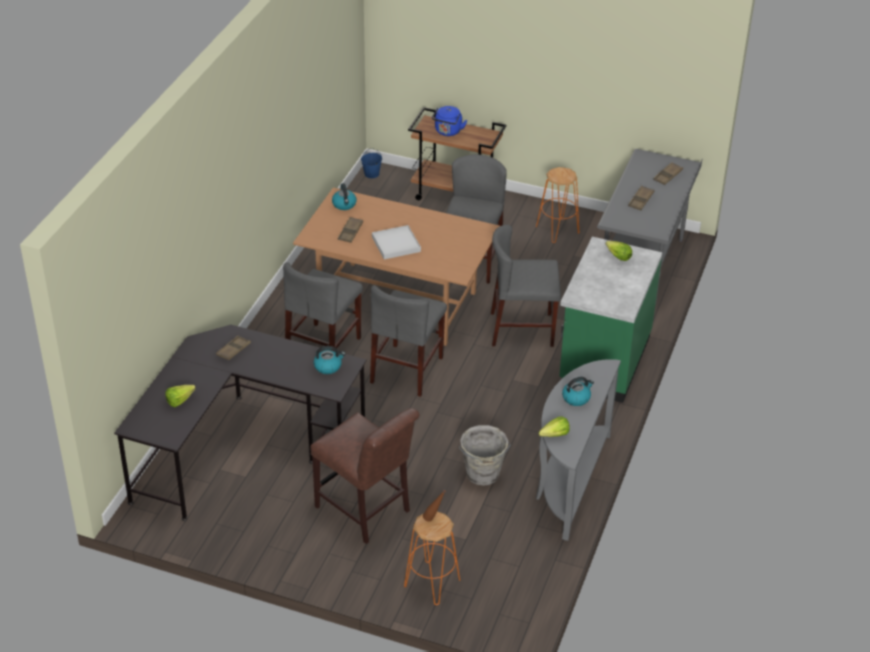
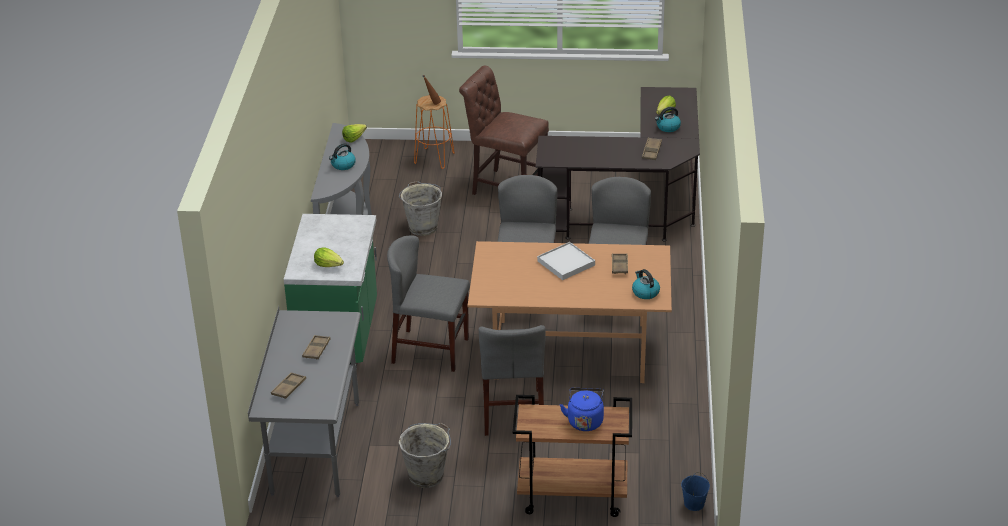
camera: 165 degrees right, 5 degrees down
(328, 366) = (564, 155): kettle -> kettle (668, 127)
(522, 329) = (430, 350): grey chair -> grey chair turned 150 degrees counterclockwise
(557, 230) = (427, 475): orange stool -> grey bucket

